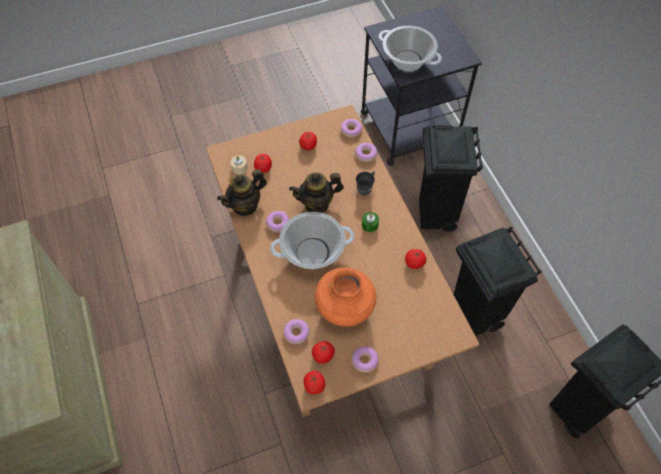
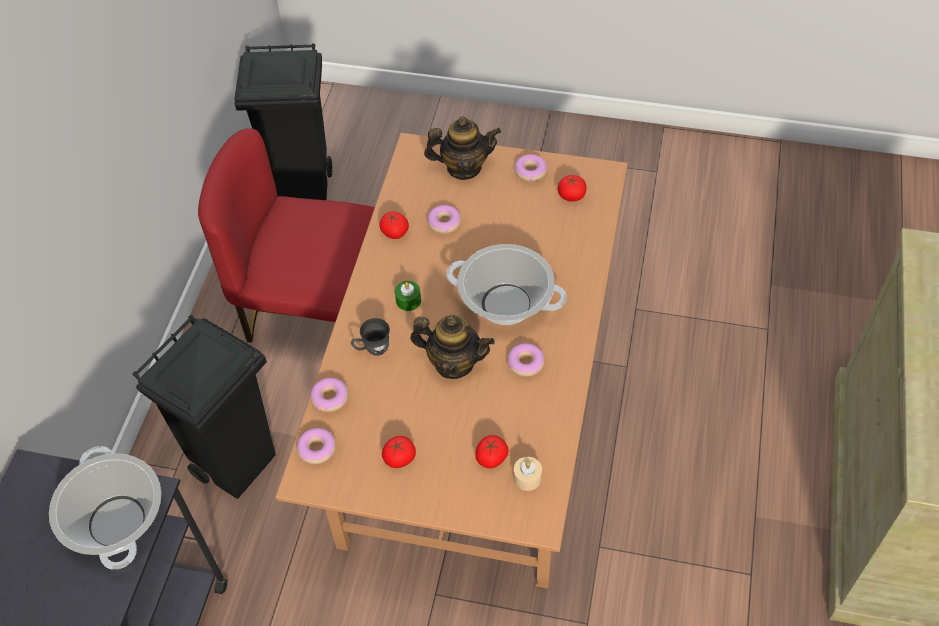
camera: 145 degrees left, 5 degrees down
(245, 205) = (554, 412): teapot -> teapot (463, 168)
(296, 333) = (587, 229): donut -> donut (444, 223)
(314, 385) = (599, 176): tomato -> none
(345, 308) = (513, 227): orange vase -> none
(475, 317) = (315, 315): black trash can -> red chair

